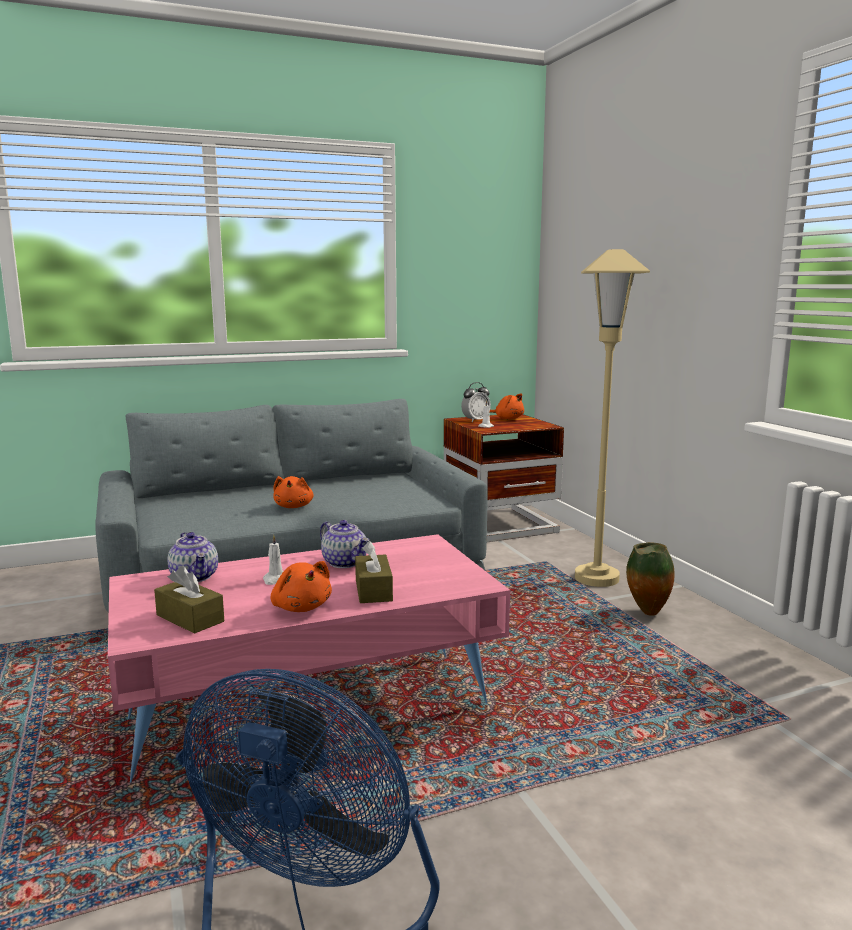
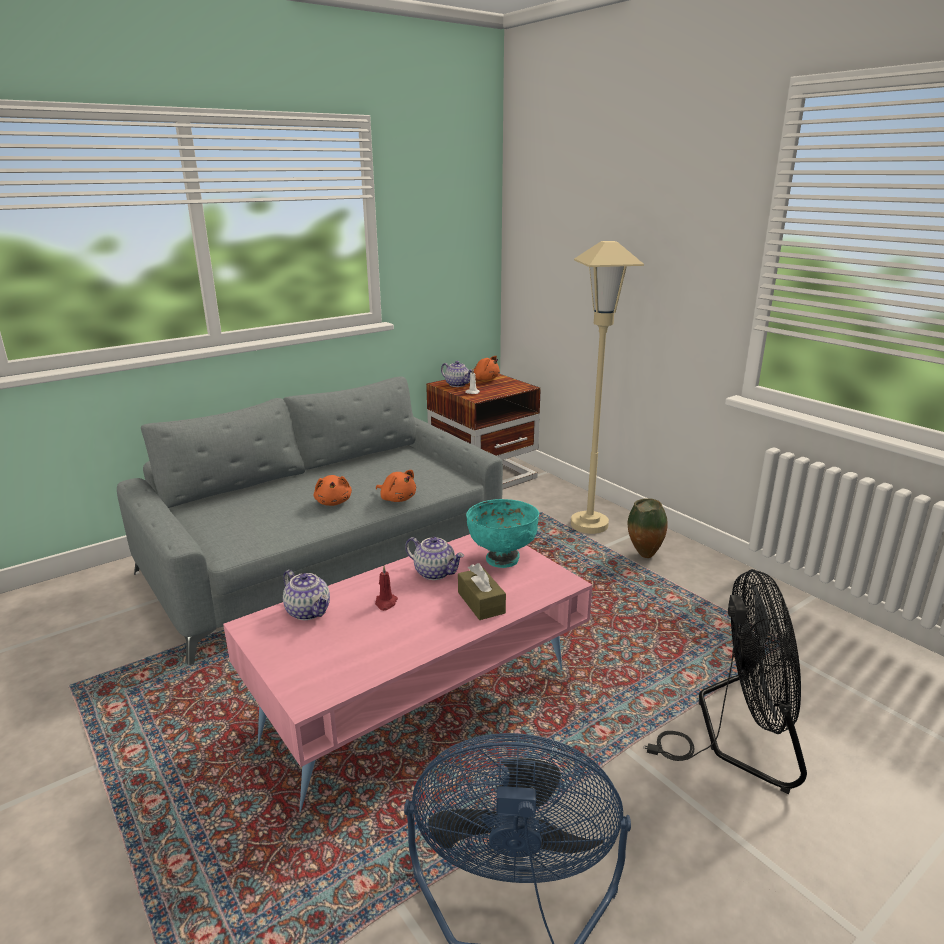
camera: 15 degrees left, 10 degrees up
(190, 618) = (340, 664): brown tissue box -> none
(275, 579) = (386, 603): white candle -> red candle
(301, 607) = (431, 633): orange plush toy -> orange plush toy (397, 499)
(425, 559) = (502, 558): none -> turquoise bowl
(475, 420) = (457, 384): alarm clock -> teapot
(667, 796) = (731, 731): none -> black fan

